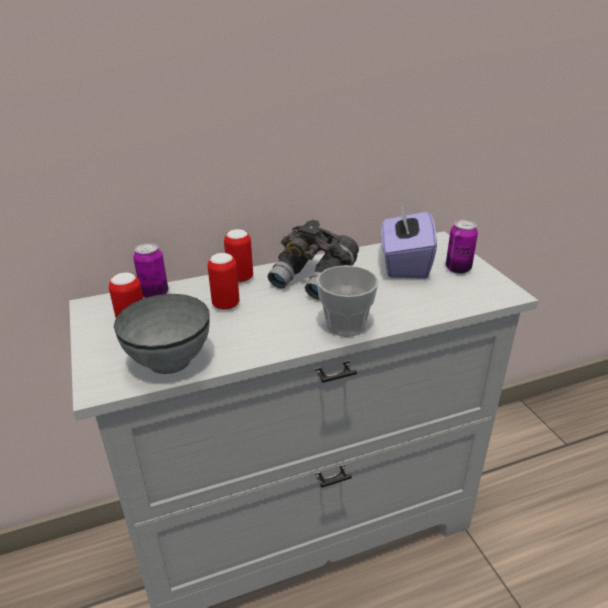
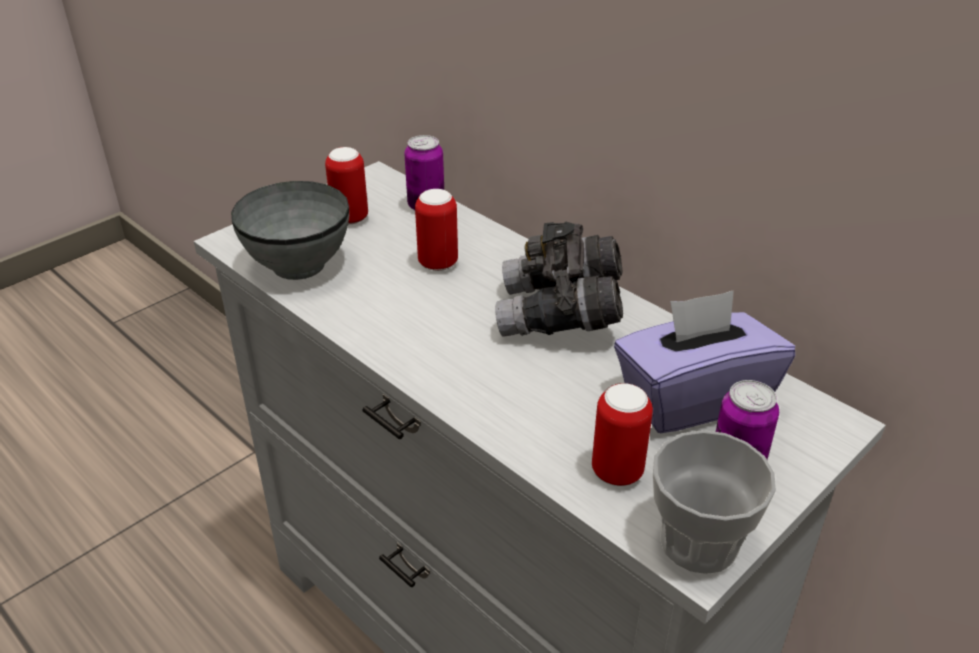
camera: 65 degrees right, 5 degrees up
(240, 278) = (512, 253): can -> can (617, 472)
(345, 325) = (454, 378): cup -> cup (699, 542)

